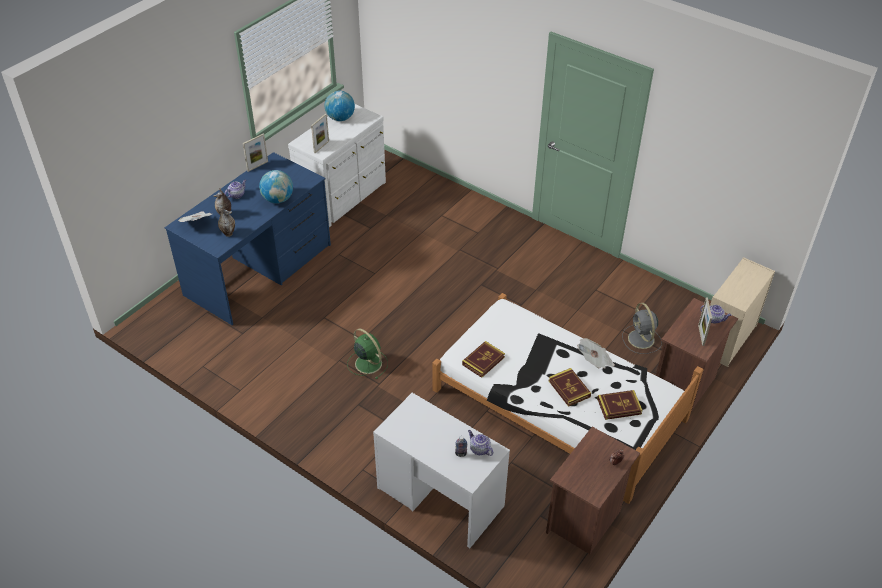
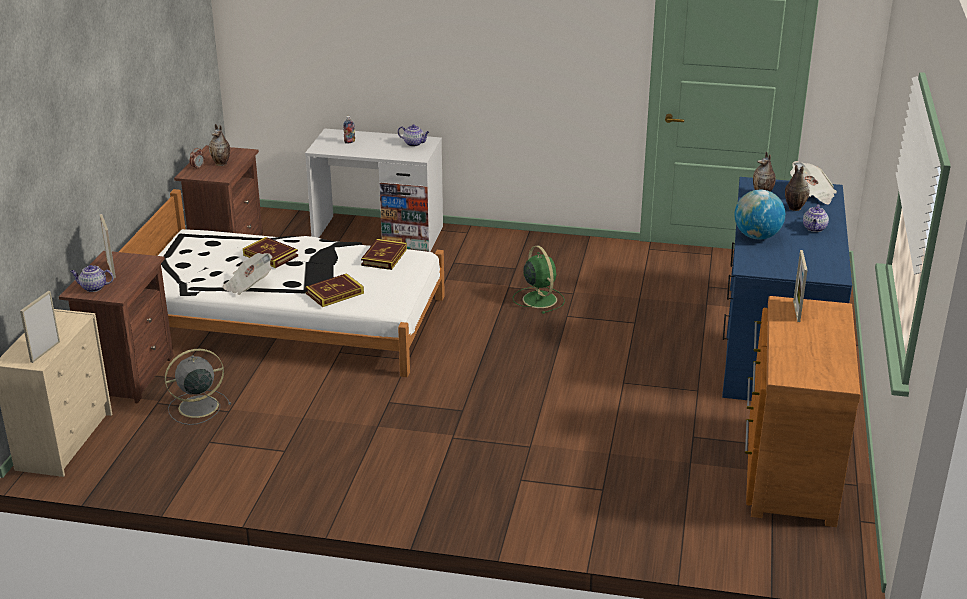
camera: 155 degrees right, 15 degrees down
(257, 166) = (842, 263): picture frame -> picture frame (45, 352)
(340, 118) = (831, 360): globe -> none
(344, 197) = (788, 470): white dresser -> brown dresser
(367, 363) = (539, 299): green fan -> green fan turned 135 degrees counterclockwise
(479, 449) = (334, 147): teapot -> teapot (414, 143)
(591, 462) = (222, 164): none -> vase
(619, 406) = (207, 255): book -> book (334, 293)
(641, 340) = (196, 407): grey fan -> grey fan turned 75 degrees counterclockwise

